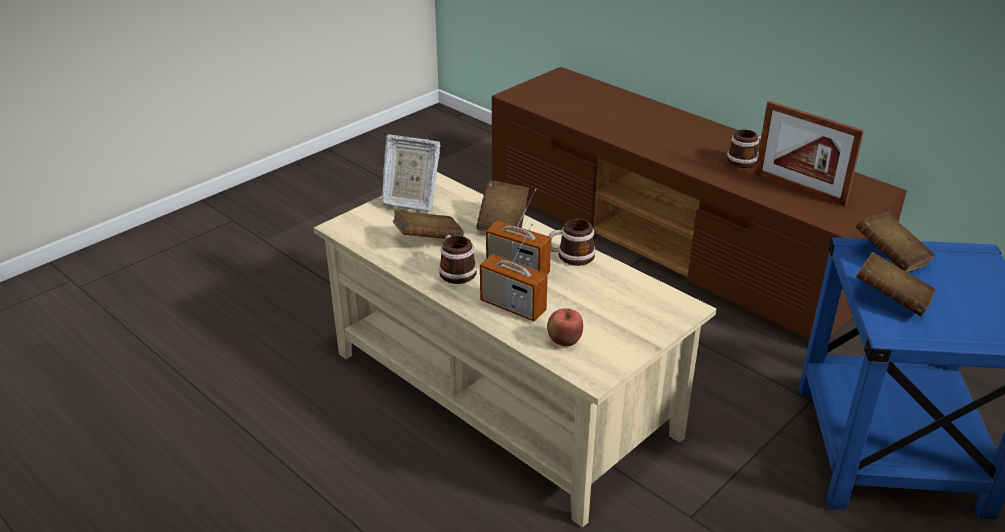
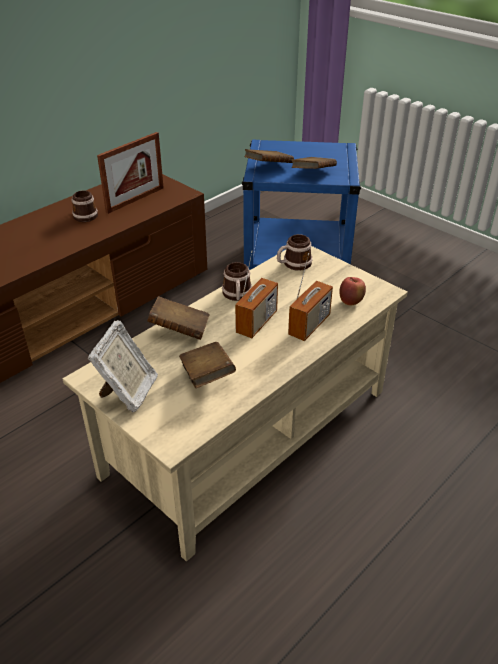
camera: 90 degrees left, 5 degrees up
(455, 271) = (259, 357): mug -> mug (293, 264)

